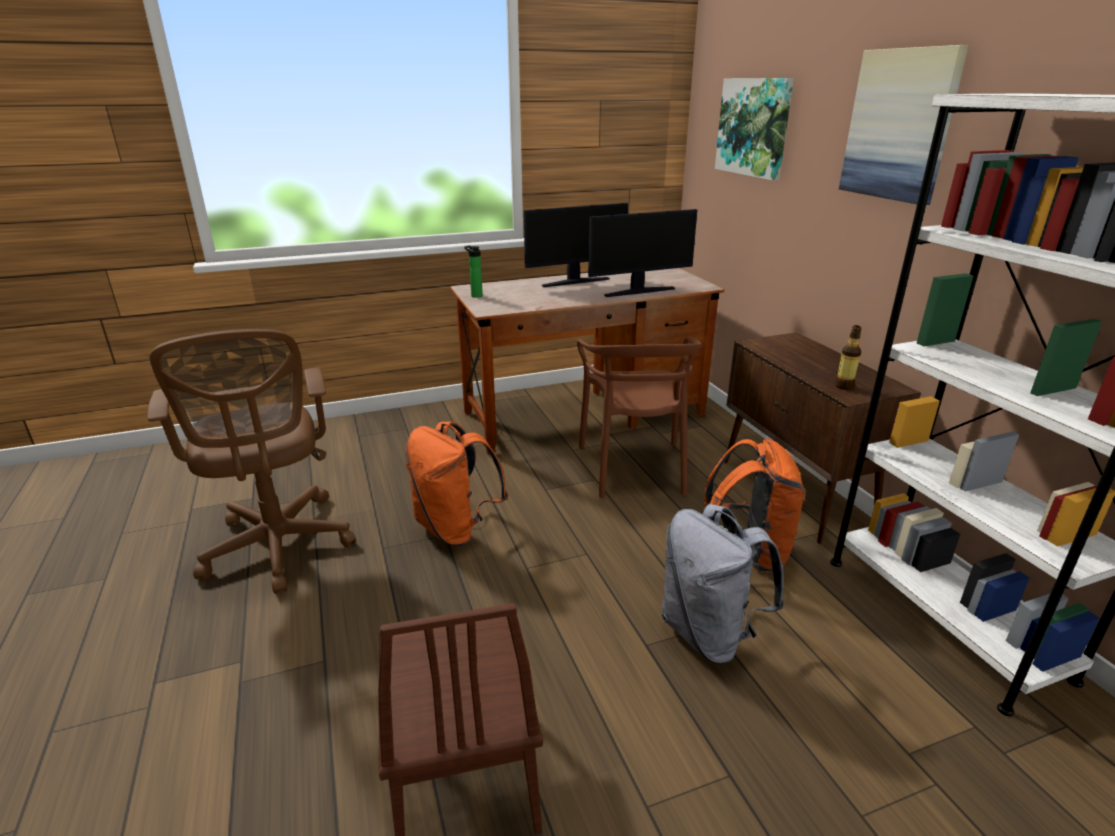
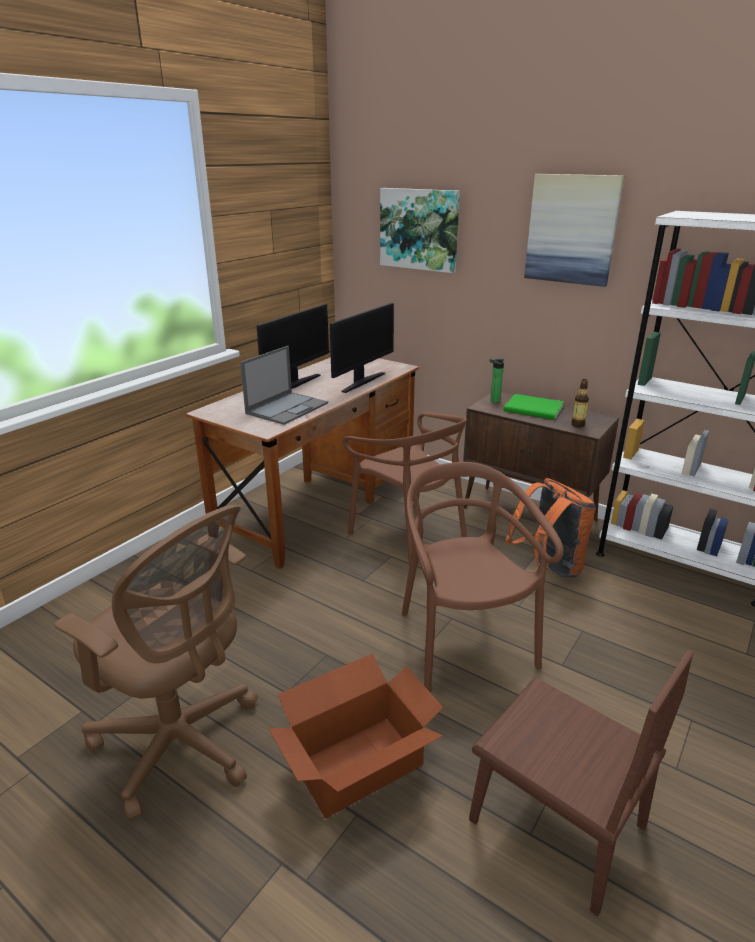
camera: 35 degrees left, 0 degrees up
(367, 625) = (356, 764): none -> cardboard box
(456, 528) = (329, 645): orange backpack -> none
(475, 295) = (229, 417): bottle -> bottle (493, 401)
(533, 298) = (287, 408): none -> laptop
(571, 578) = (463, 642): none -> brown chair
(709, 634) = (587, 637): grey backpack -> none
(815, 359) = (535, 409): none -> green book

